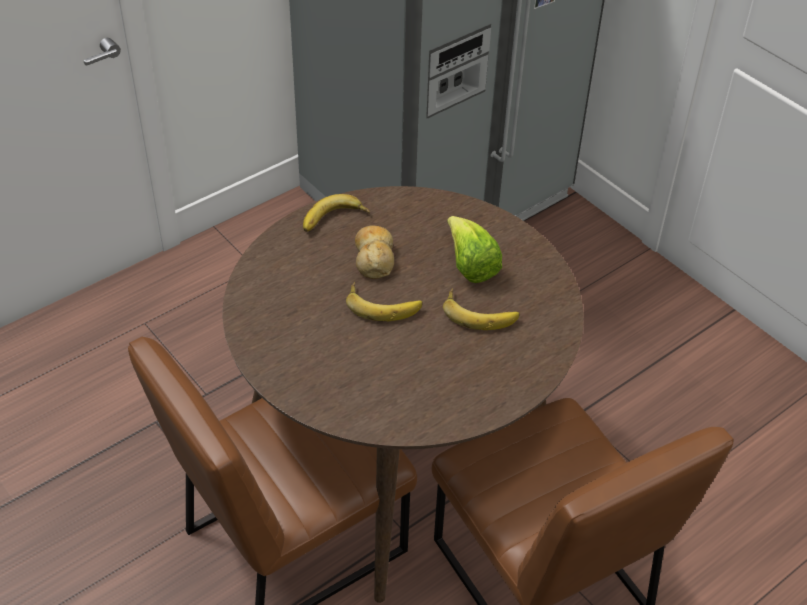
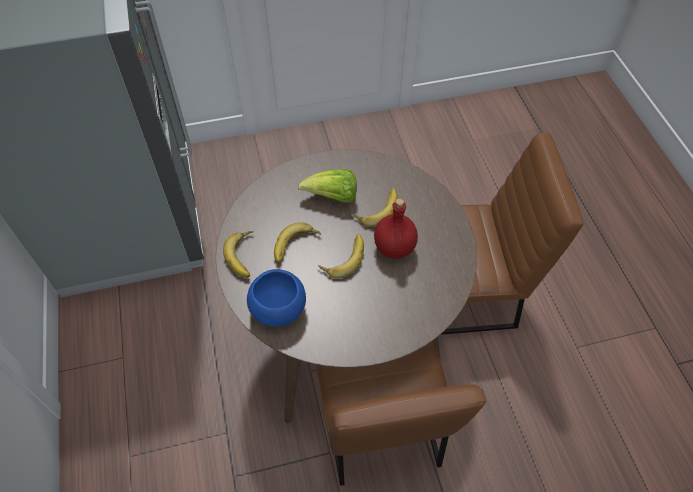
camera: 65 degrees left, 10 degrees up
(278, 272) = (278, 309): none -> blue bowl
(374, 258) = (296, 246): bread -> banana
(429, 347) = (394, 247): none -> red bottle

